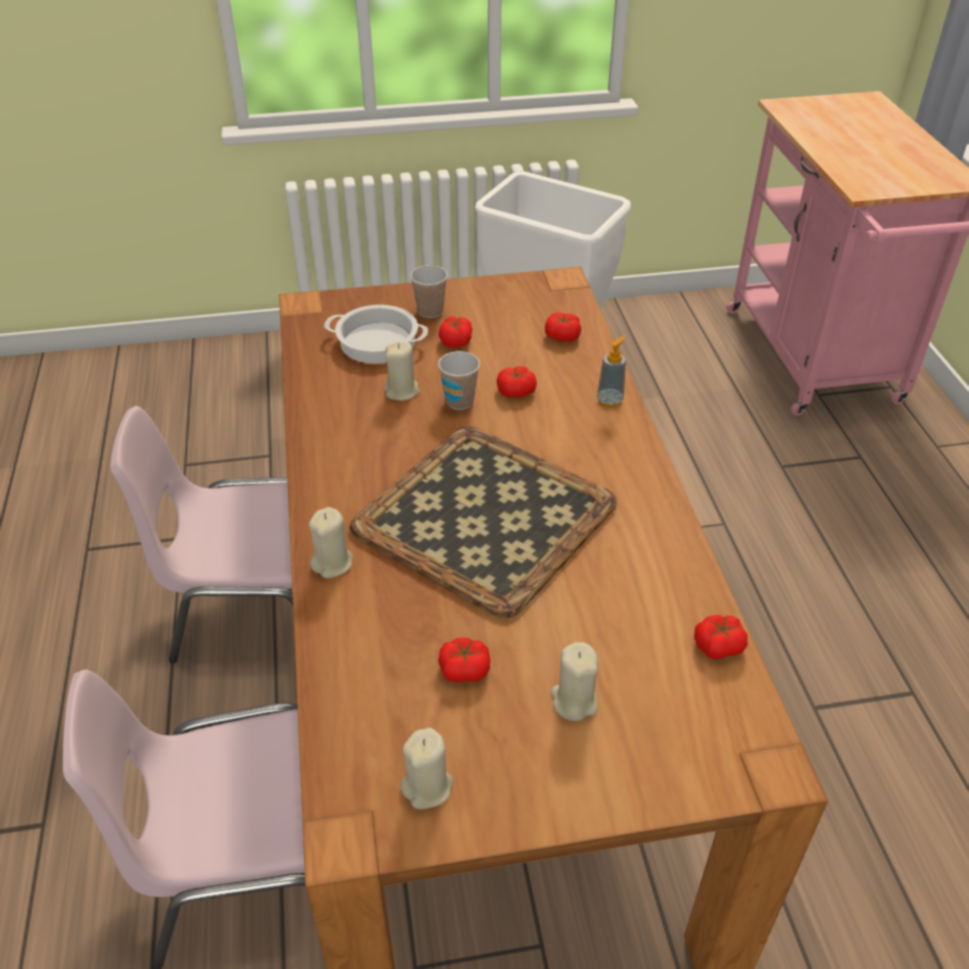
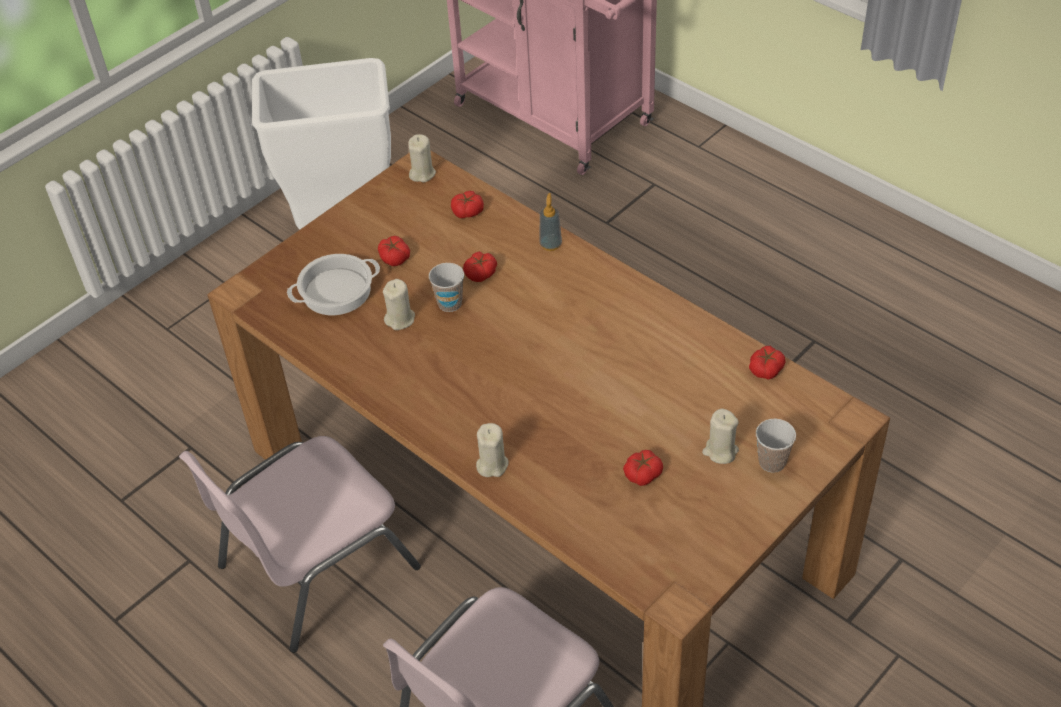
camera: 35 degrees left, 5 degrees up
(427, 786) = (690, 548): beige candle -> beige candle (422, 173)
(430, 311) = (348, 244): cup -> cup (772, 462)
(487, 516) = (556, 373): tray -> none

